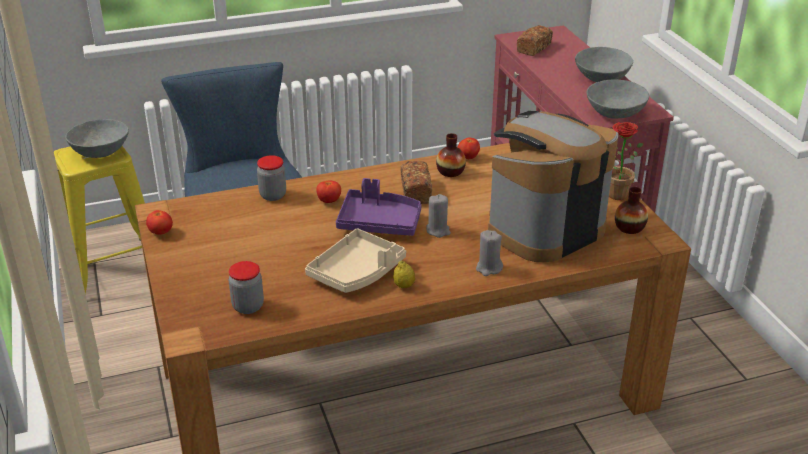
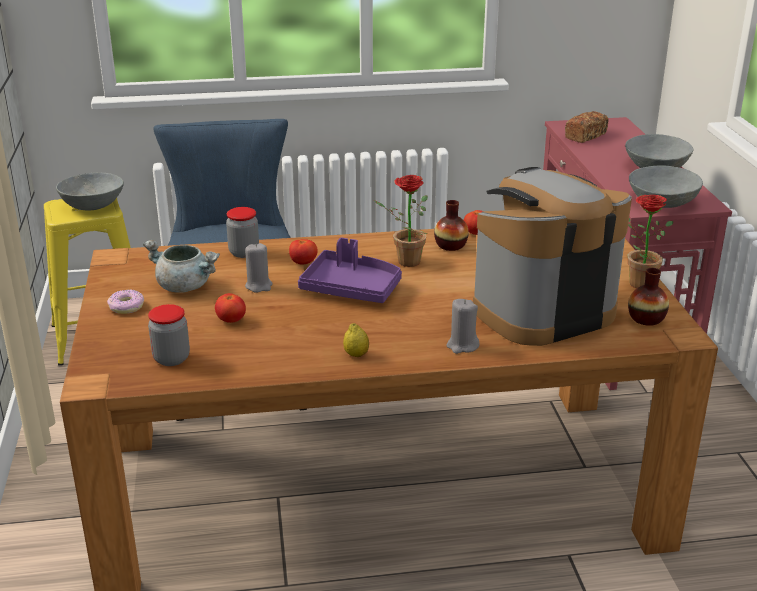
camera: 10 degrees right, 5 degrees down
(161, 232) = (109, 278): tomato -> tomato (231, 321)
(188, 260) = (126, 307): none -> donut
(234, 235) = (186, 286): none -> grey cooking pot
(357, 272) = (307, 336): beige tray -> none
(415, 191) = (404, 262): bread -> potted plant
(438, 230) = (416, 302): grey candle -> grey candle (259, 286)

